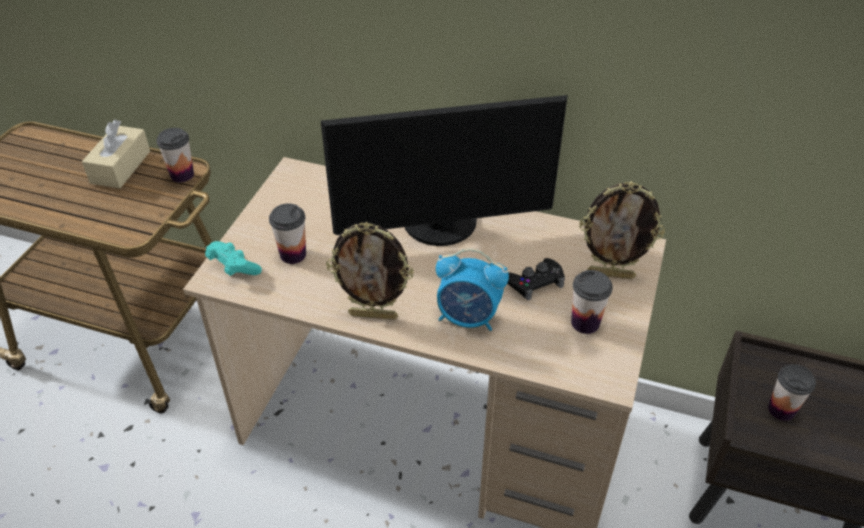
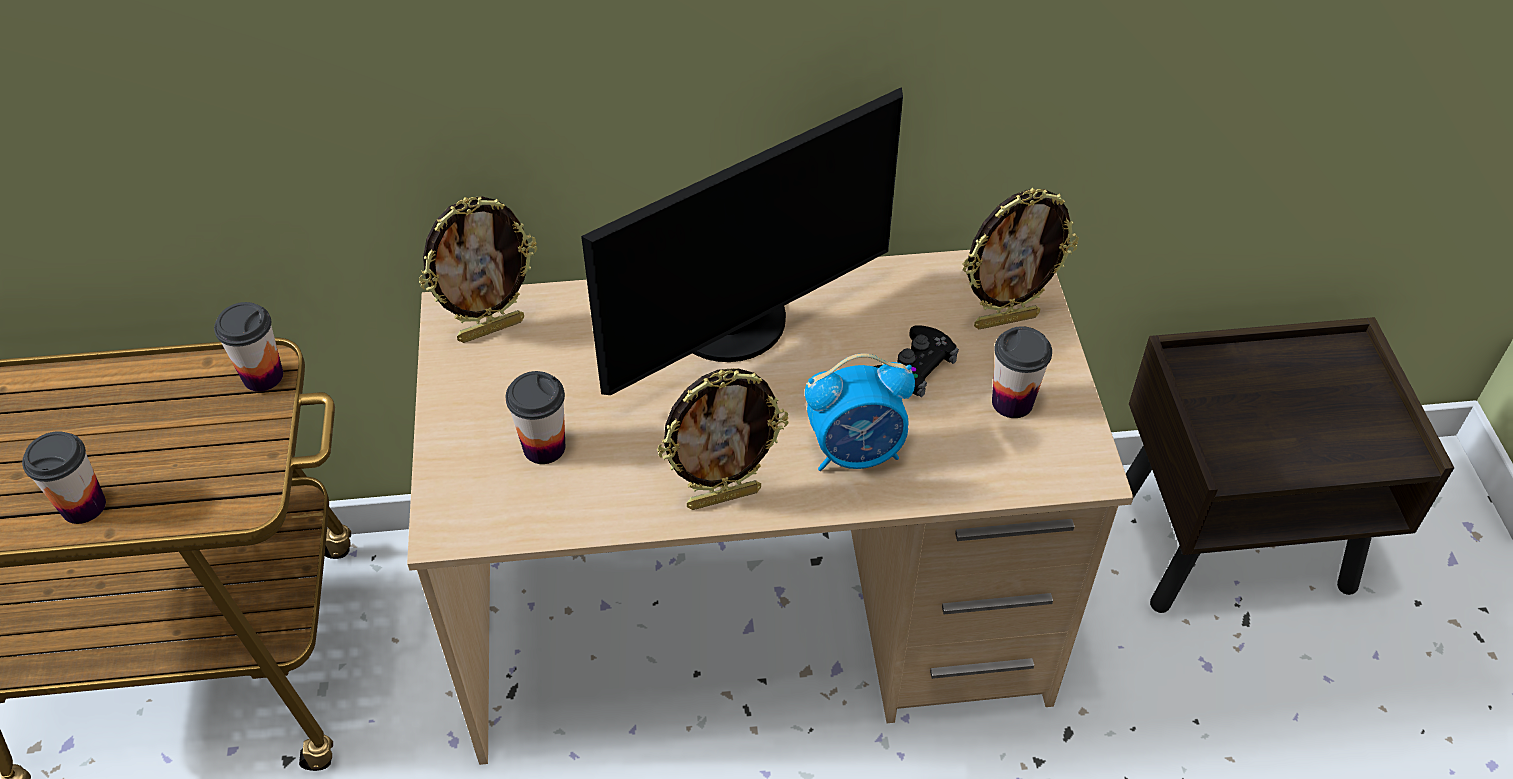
camera: 25 degrees left, 5 degrees up
(120, 167) = (143, 397): beige tissue box -> none
(233, 267) = (465, 501): turquoise game controller -> none
(306, 185) = (491, 329): none -> picture frame
(781, 410) = (1251, 424): cup -> cup (83, 506)

